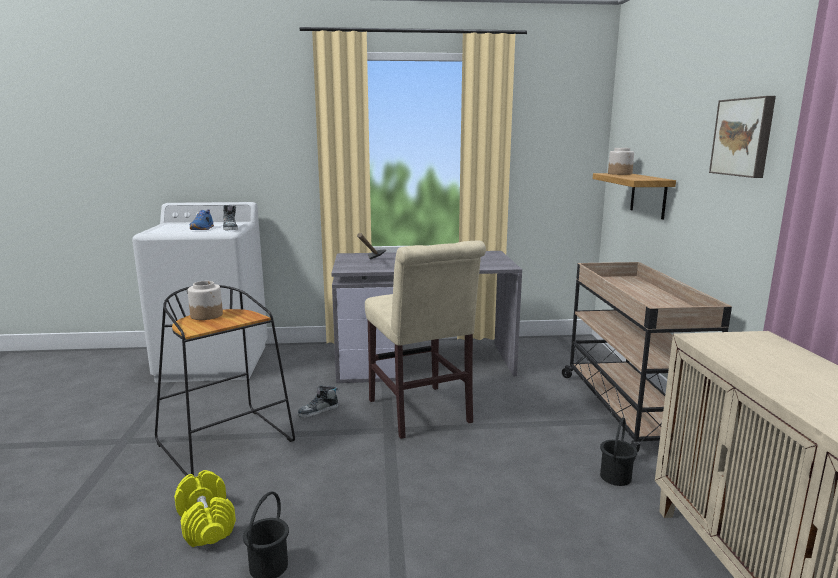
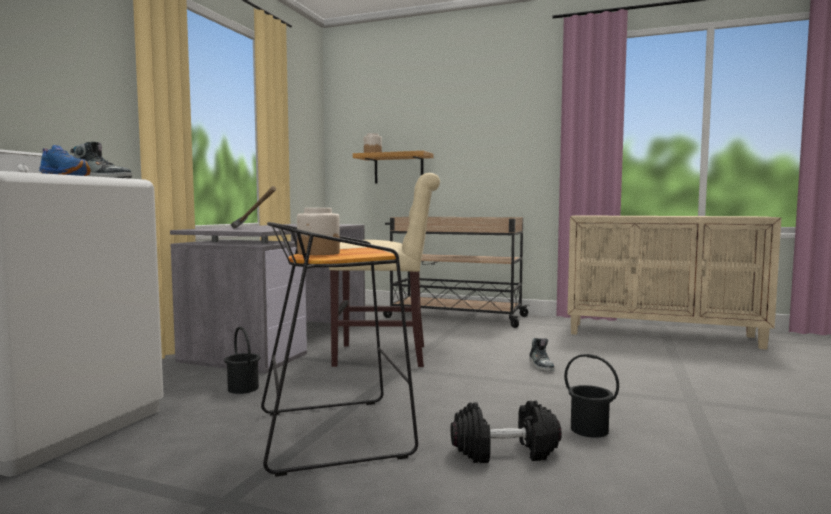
camera: 65 degrees left, 10 degrees down
(206, 523) = (505, 451): yellow dumbbell -> black dumbbell
(318, 411) = (321, 387): shoe -> shoe (541, 365)
(616, 477) = (530, 333): black bucket -> black bucket (243, 388)
(744, 137) = (500, 120): picture -> none

